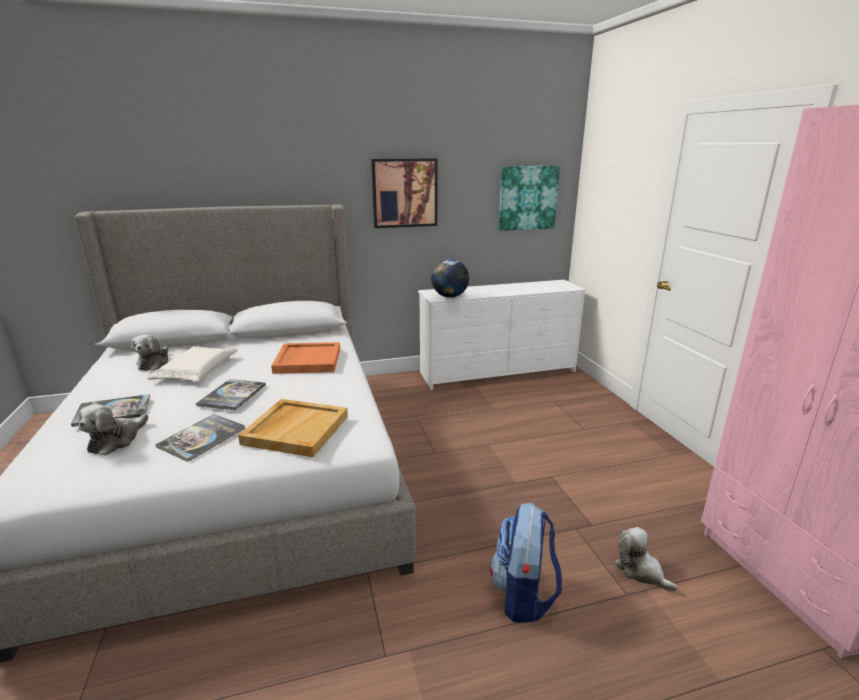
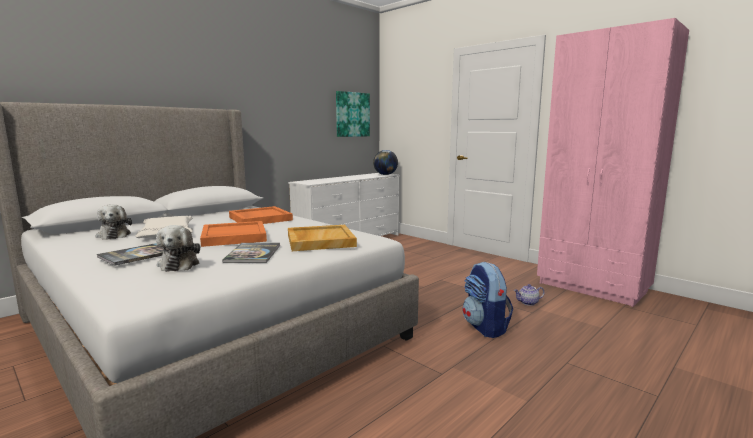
camera: 30 degrees left, 10 degrees down
(232, 395) = (233, 237): book -> orange tray
(404, 193) = (274, 105): picture -> none
(449, 296) = (318, 182): globe -> globe (385, 175)
(640, 571) = (528, 303): plush toy -> teapot

